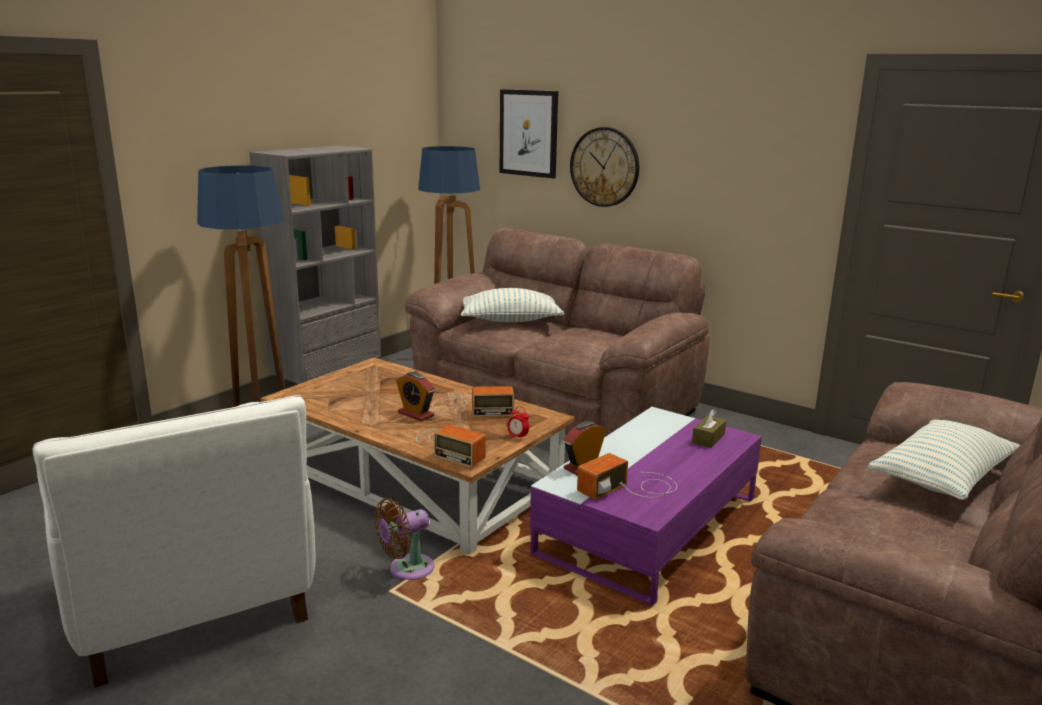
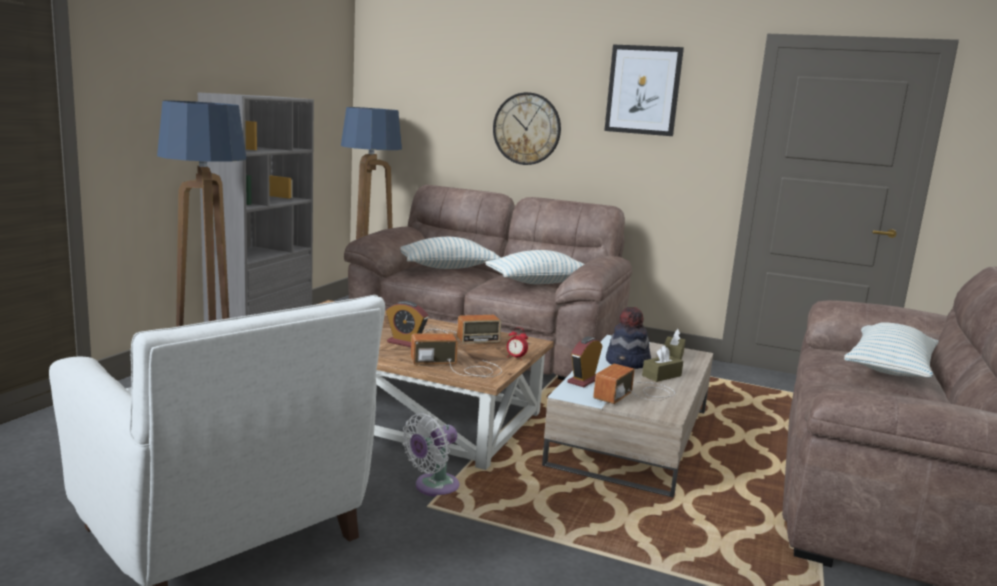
camera: 15 degrees left, 5 degrees down
(407, 570) = (433, 487): brown fan -> white fan
(450, 446) = (458, 367): radio -> radio turned 150 degrees clockwise
(529, 133) = (450, 97): picture -> picture (643, 90)
(597, 342) = (539, 283): none -> pillow
(649, 446) = (628, 363): none -> hat
(649, 526) = (631, 437): purple coffee table -> beige coffee table
(677, 464) = (661, 375): none -> brown tissue box

